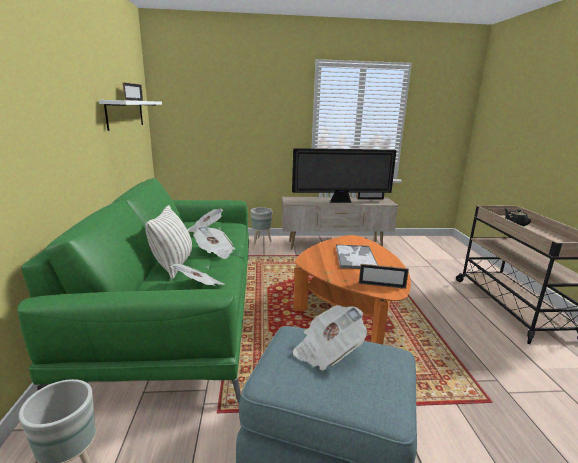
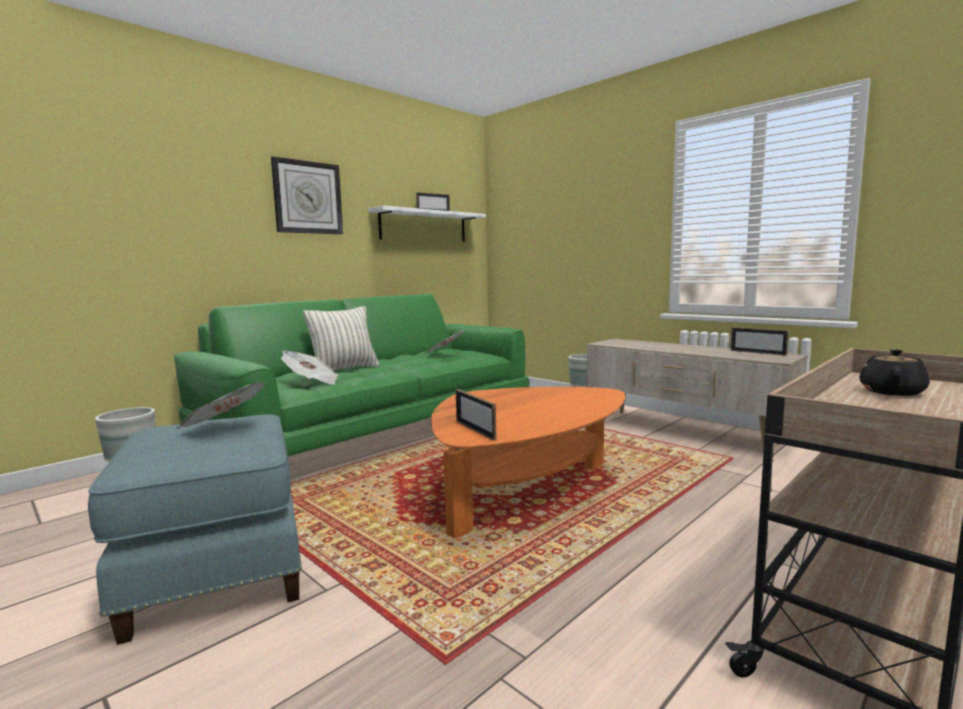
camera: 50 degrees right, 10 degrees down
(65, 92) = (307, 197): none -> wall clock
(215, 252) = (399, 368): newspaper -> none
(341, 201) = (686, 350): television -> none
(355, 257) = (538, 405): tray -> none

